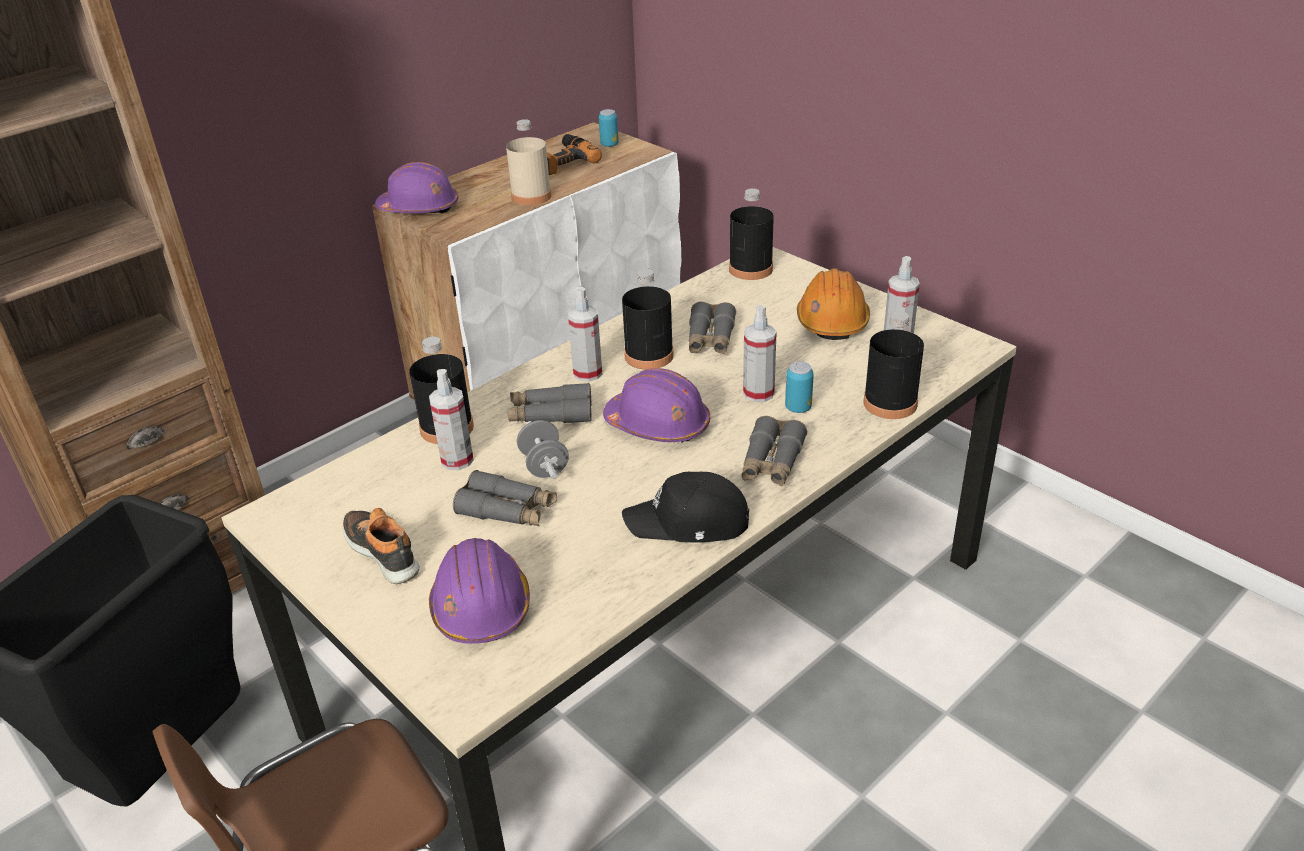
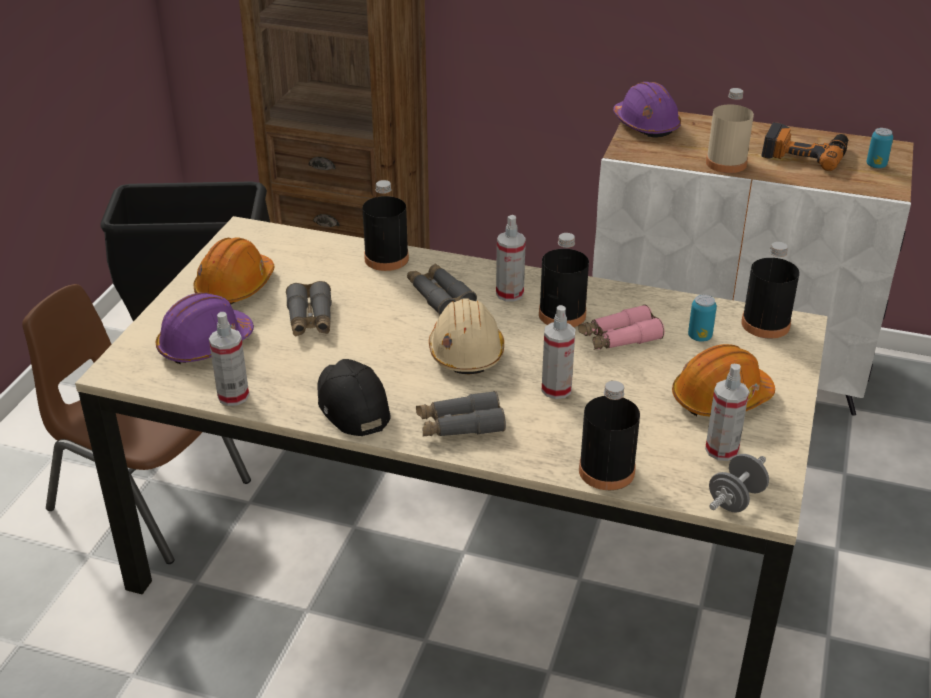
camera: 60 degrees right, 0 degrees up
(383, 552) = (235, 287): shoe -> orange hard hat
(457, 460) = (352, 277): spray bottle -> spray bottle (233, 396)
(544, 465) = (373, 316): grey dumbbell -> grey dumbbell (736, 499)
(658, 425) = (466, 351): purple hard hat -> beige hard hat
(710, 339) = (619, 338): grey binoculars -> pink binoculars
(798, 408) = (552, 417): can -> can (699, 337)

